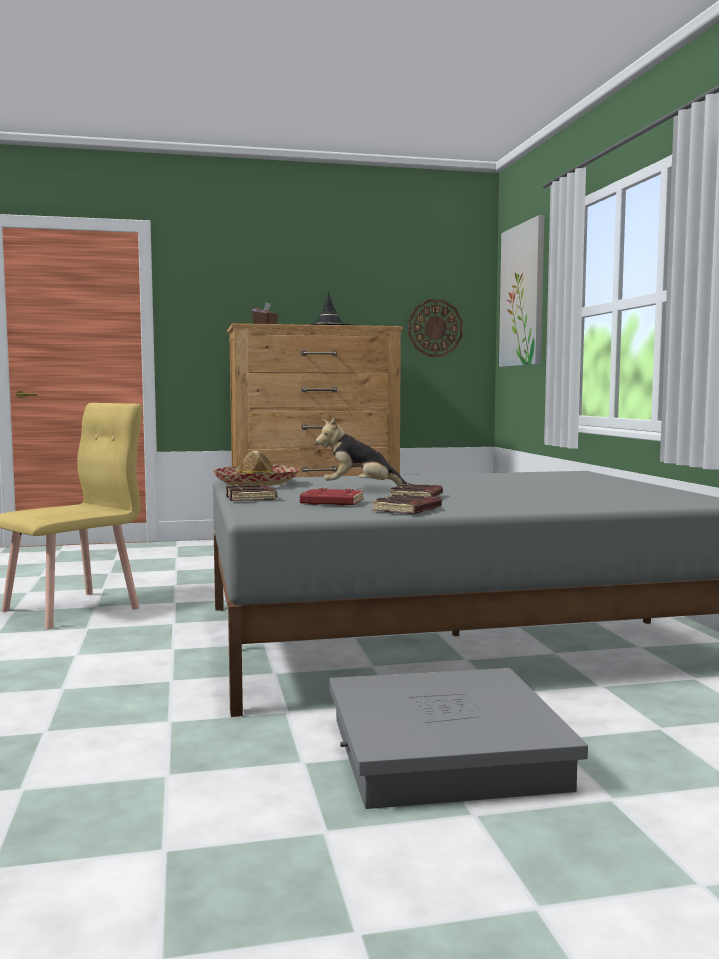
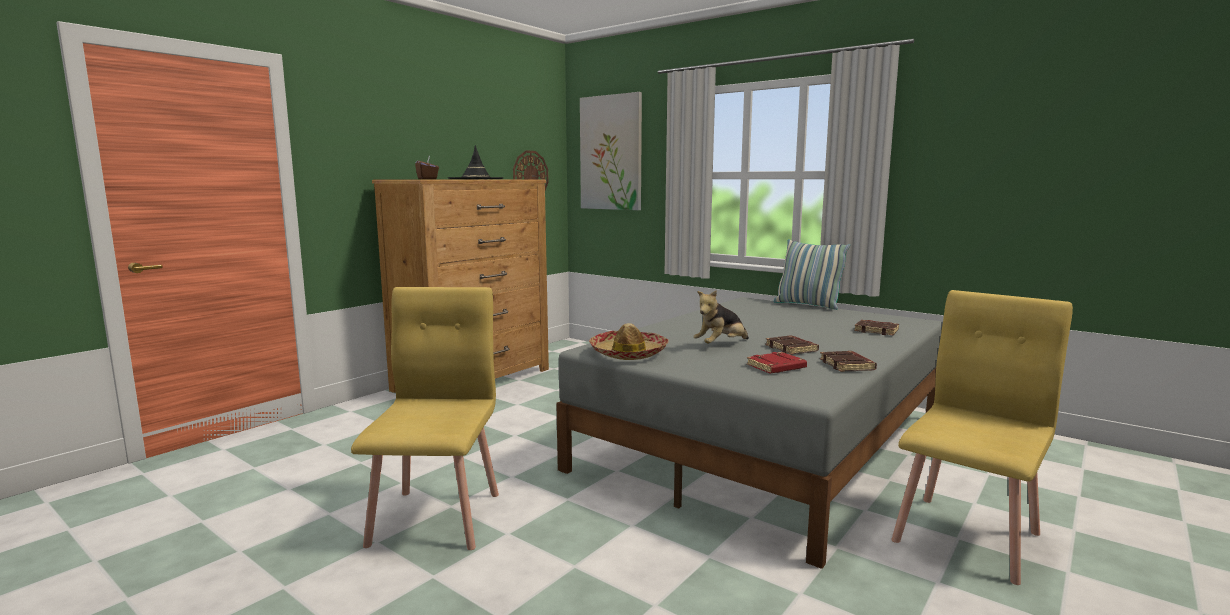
camera: 40 degrees left, 5 degrees up
(251, 498) = (707, 374): brown book -> brown book (877, 331)
(445, 753) = (968, 536): grey storage box -> yellow chair
(634, 480) = (808, 305): none -> pillow

